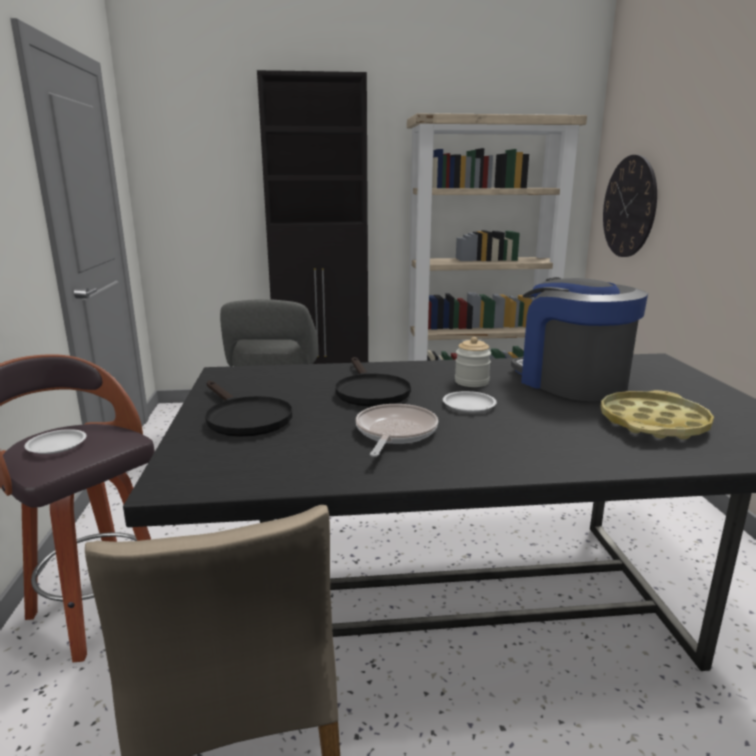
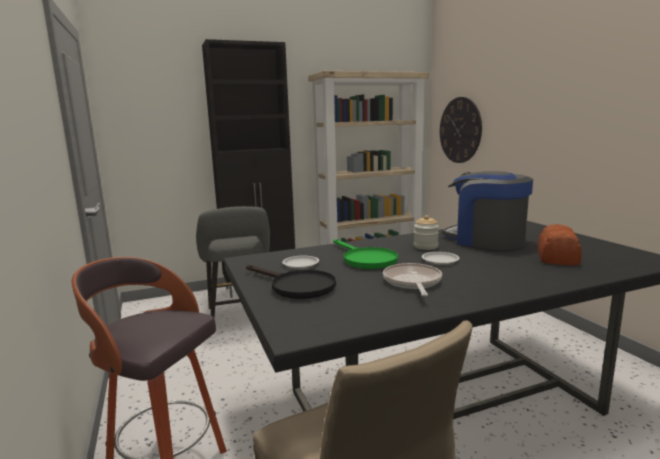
camera: 15 degrees left, 5 degrees down
(56, 445) = (142, 329): white plate -> white plate (300, 264)
(369, 391) = (365, 259): black frying pan -> green frying pan
(653, 423) = (558, 257): yellow tray -> bread

